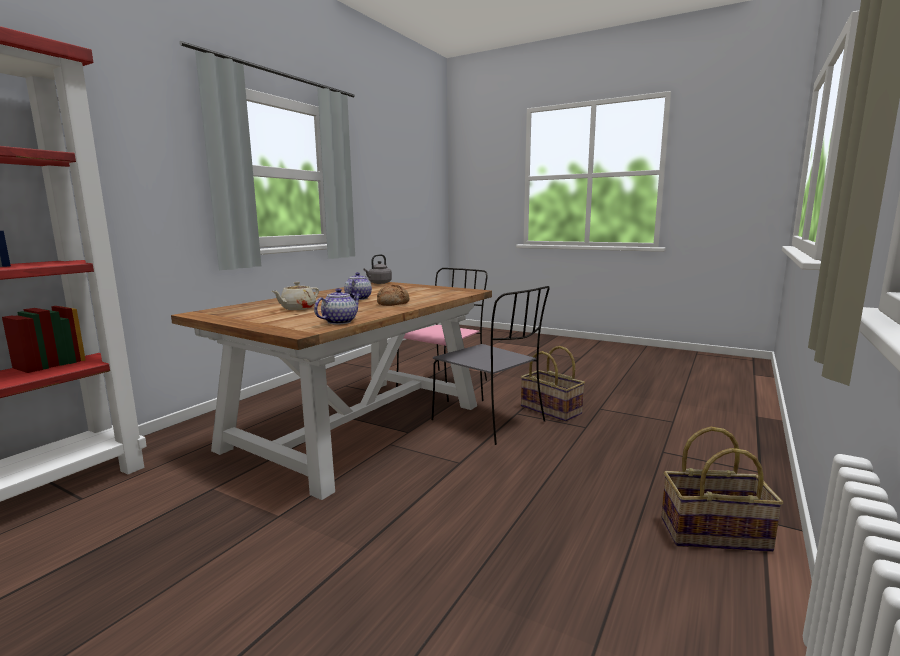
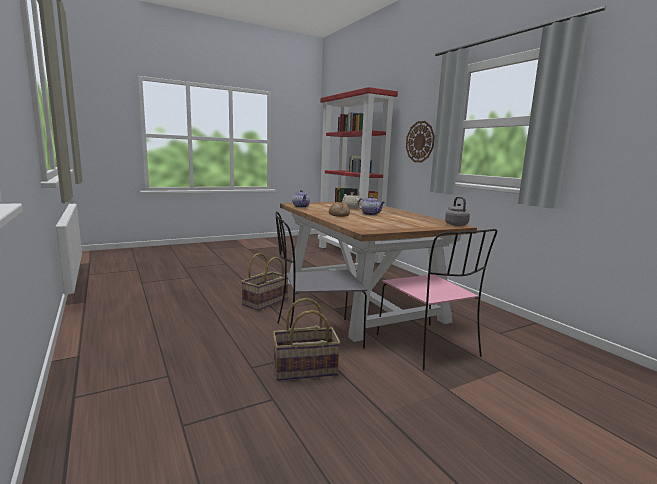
camera: 120 degrees right, 0 degrees up
(145, 188) = (420, 142): none -> wall clock
(714, 533) = (110, 337): basket -> basket (265, 302)

